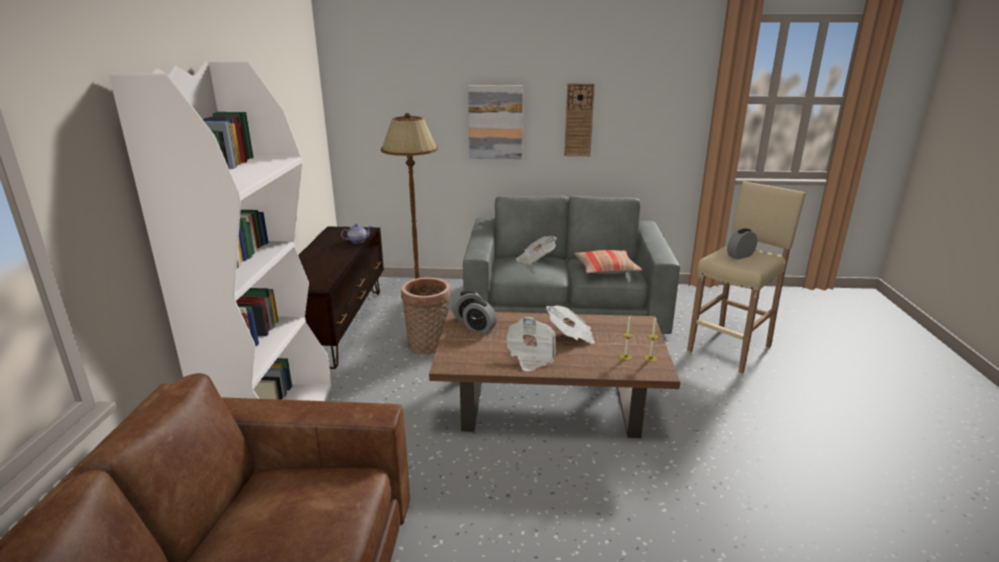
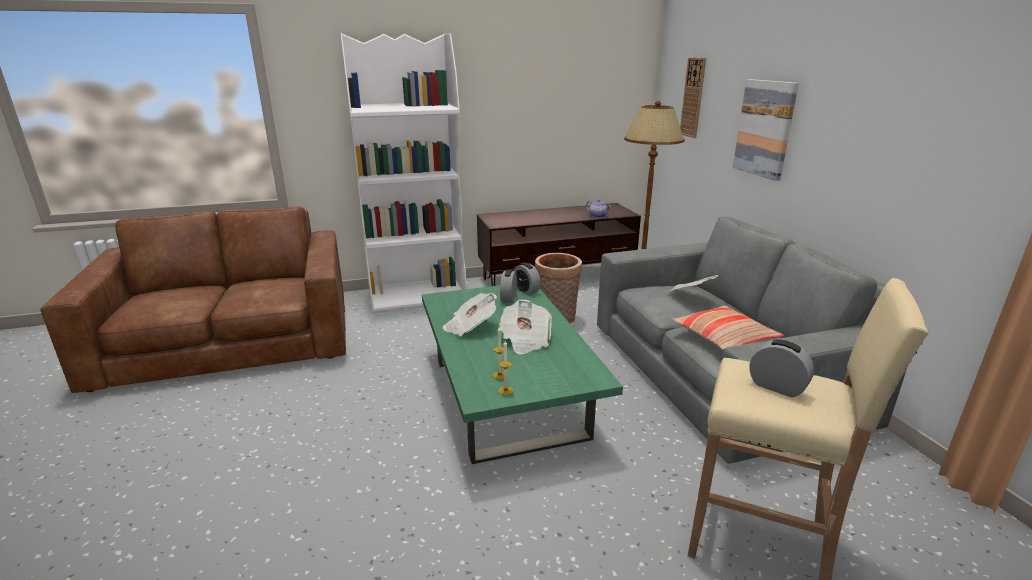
camera: 70 degrees right, 0 degrees up
(550, 400) = (509, 396): brown coffee table -> green coffee table
(579, 120) = (851, 140): wall clock -> wall clock (693, 98)

